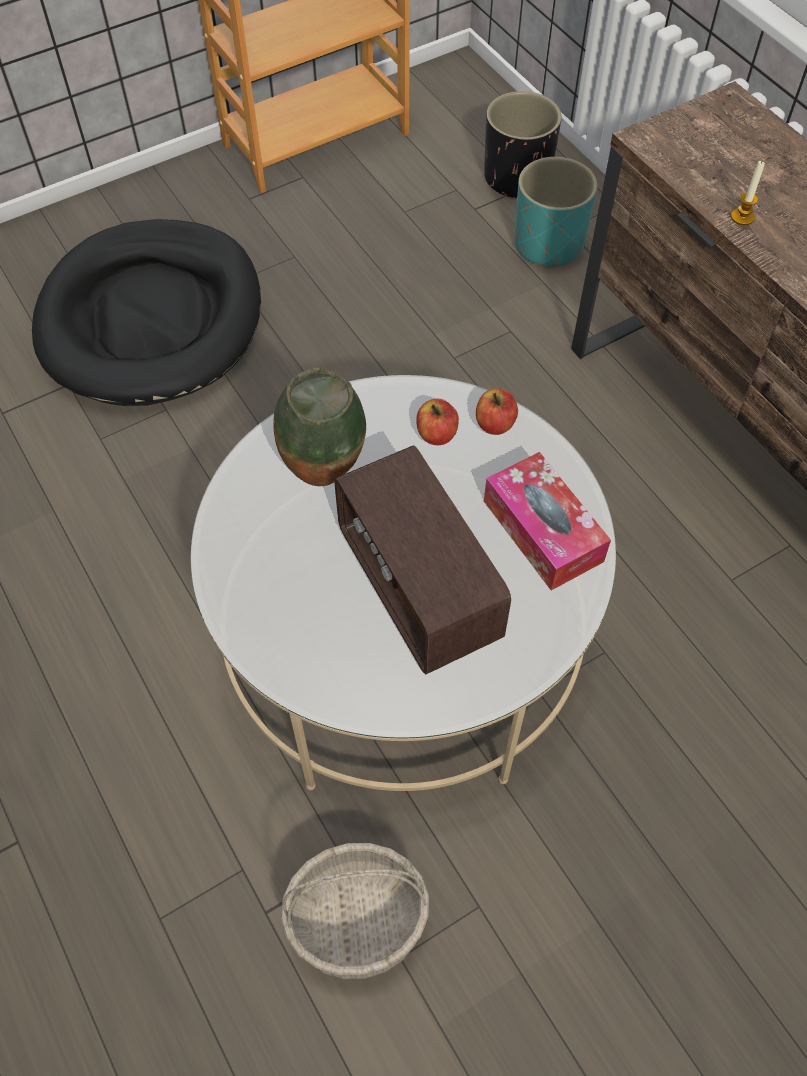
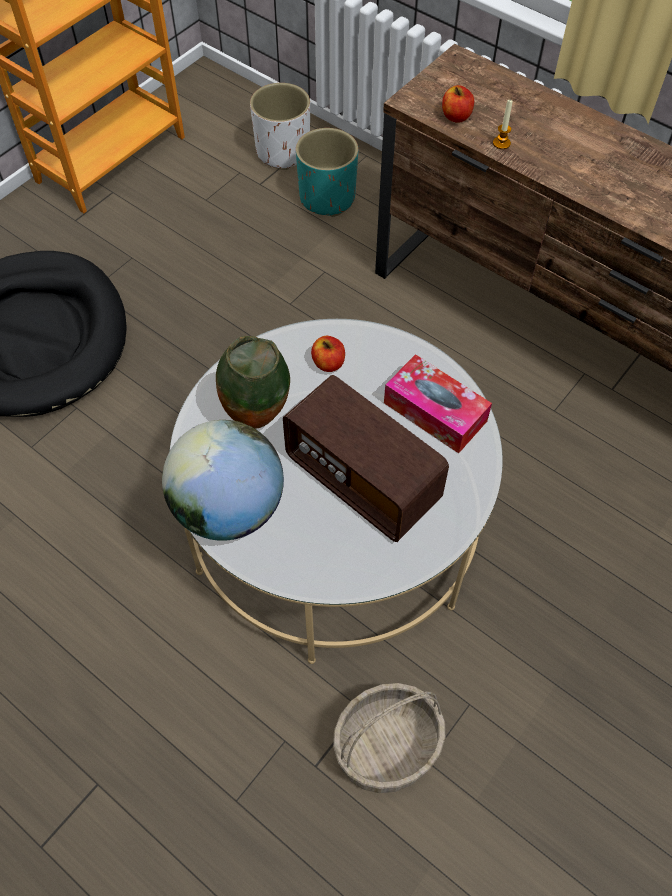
camera: 20 degrees left, 0 degrees up
(247, 570) = (228, 508): none -> globe
(495, 424) = (368, 343): apple -> apple (456, 116)
(516, 178) = (283, 152): black planter -> white planter

